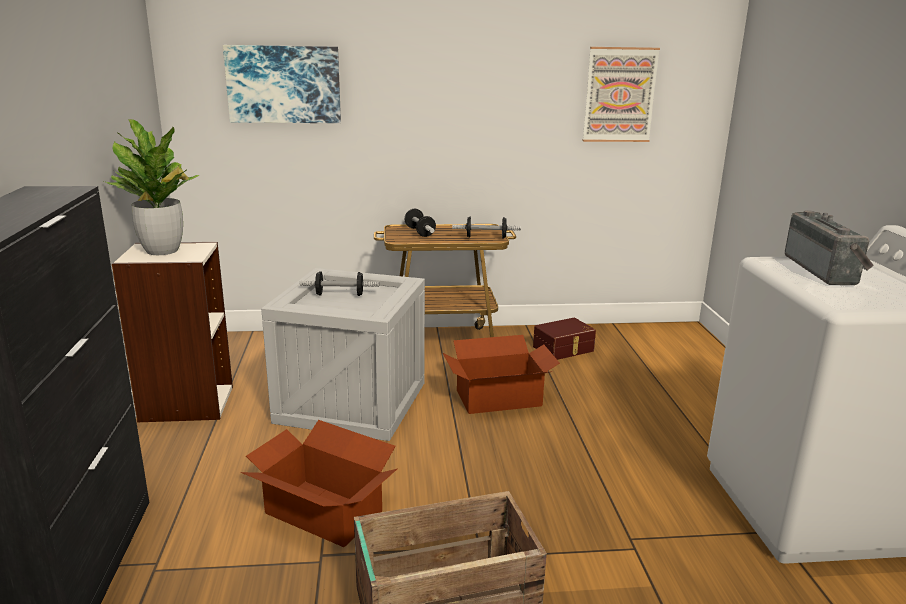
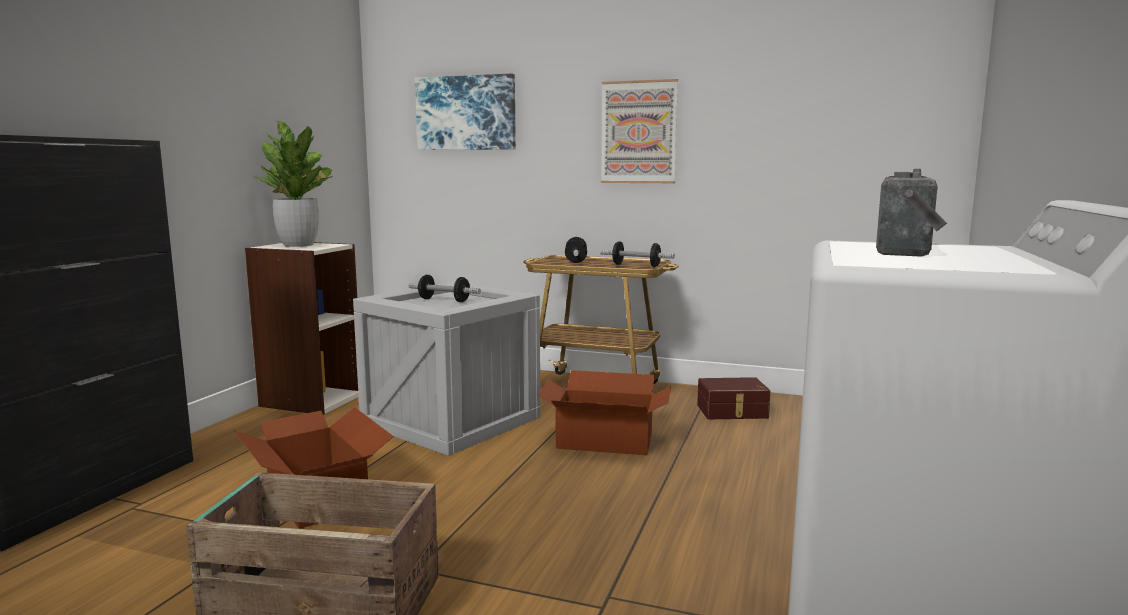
camera: 25 degrees right, 10 degrees down
(619, 95) = (820, 112): picture -> picture (639, 132)

